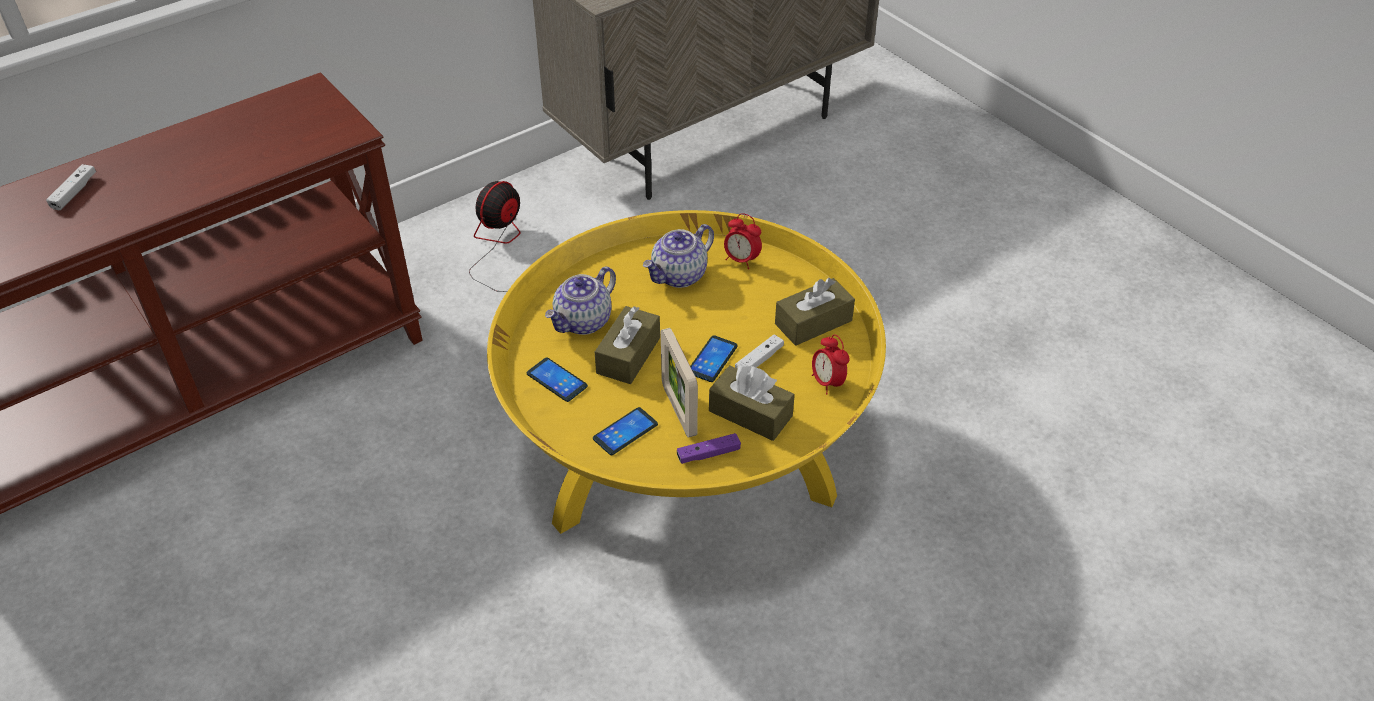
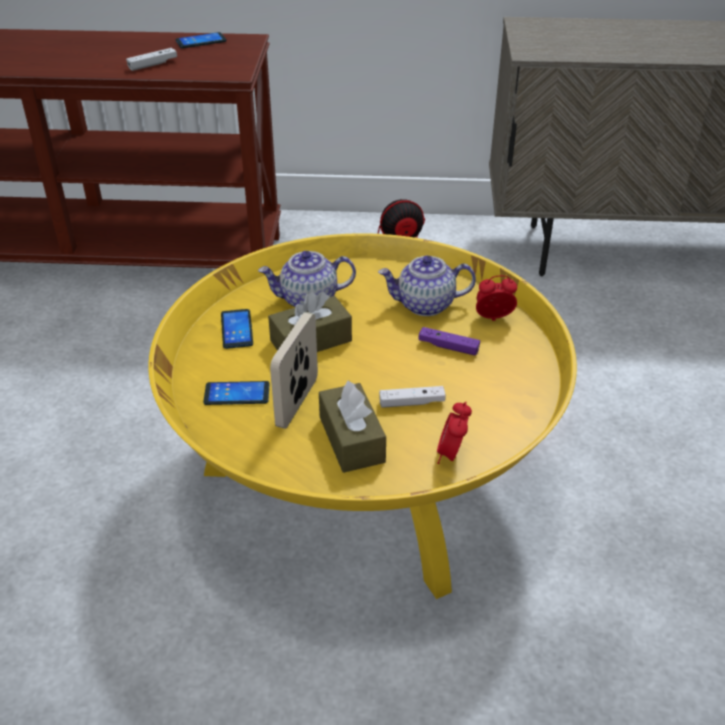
camera: 40 degrees right, 5 degrees down
(74, 192) = (33, 45): white game controller -> white game controller (153, 64)
(708, 454) = (277, 450): purple game controller -> purple game controller (448, 347)
(712, 359) = (373, 380): phone -> phone (201, 41)
(741, 260) = (493, 319): alarm clock -> alarm clock turned 105 degrees clockwise
(813, 322) = (499, 399): brown tissue box -> none

